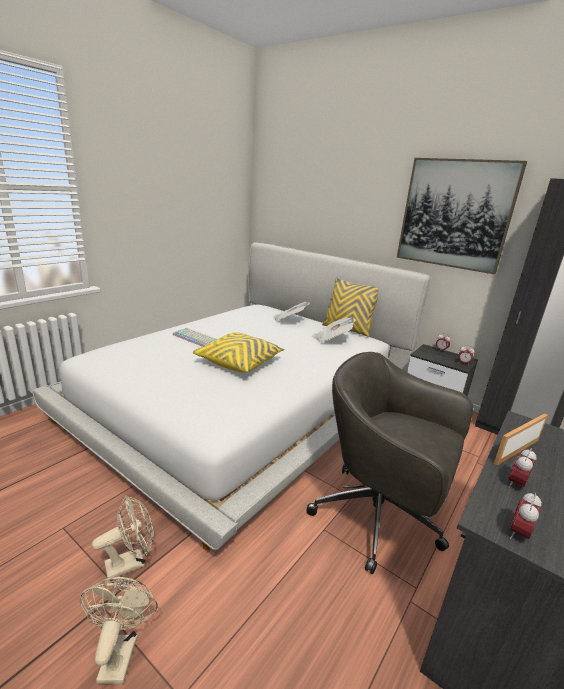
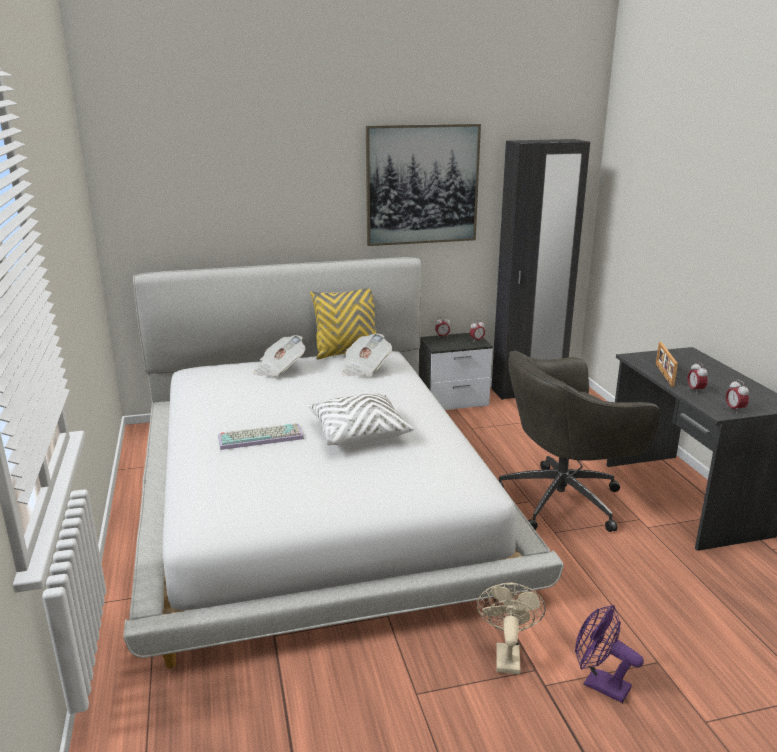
camera: 50 degrees left, 0 degrees up
(120, 650) = (599, 684): beige fan -> purple fan
(239, 362) = (358, 433): yellow pillow -> white pillow

